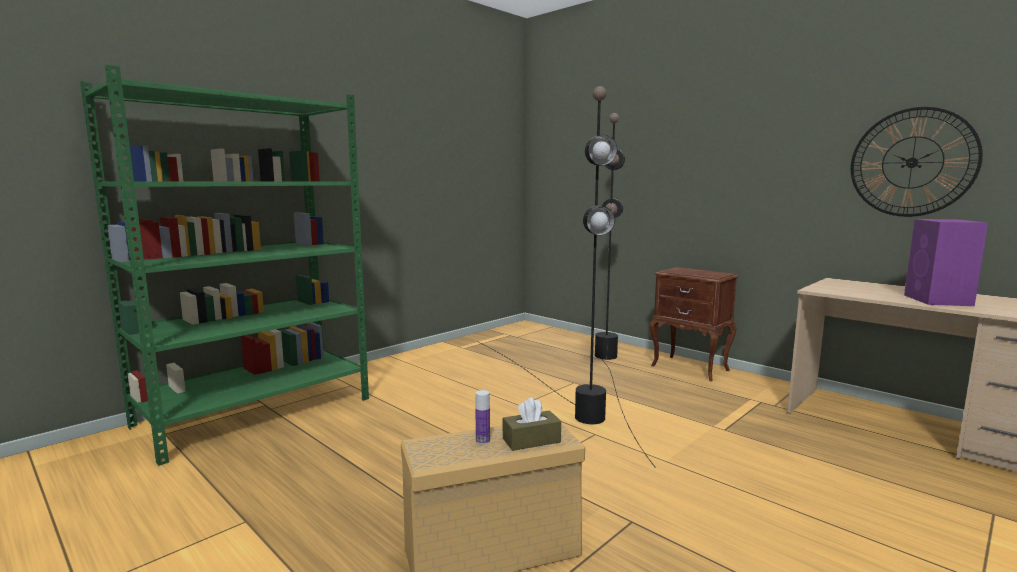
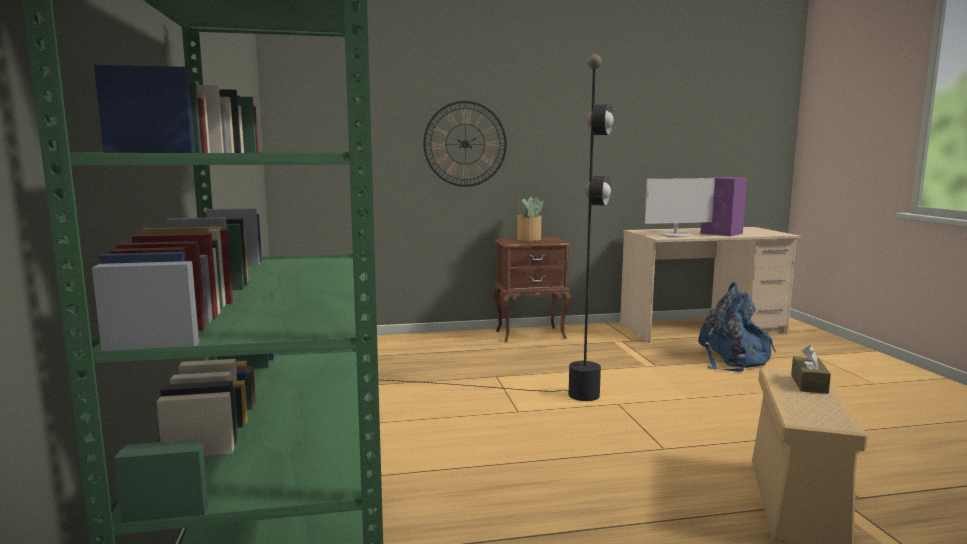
camera: 55 degrees left, 0 degrees up
(483, 441) = (803, 398): bottle -> none
(613, 377) = (509, 361): black floor lamp -> none
(695, 271) = (528, 239): none -> potted plant
(837, 464) = (733, 359): none -> blue backpack
(850, 291) = (676, 235): none -> monitor
(912, 162) = (669, 136): wall clock -> wall clock (465, 144)

